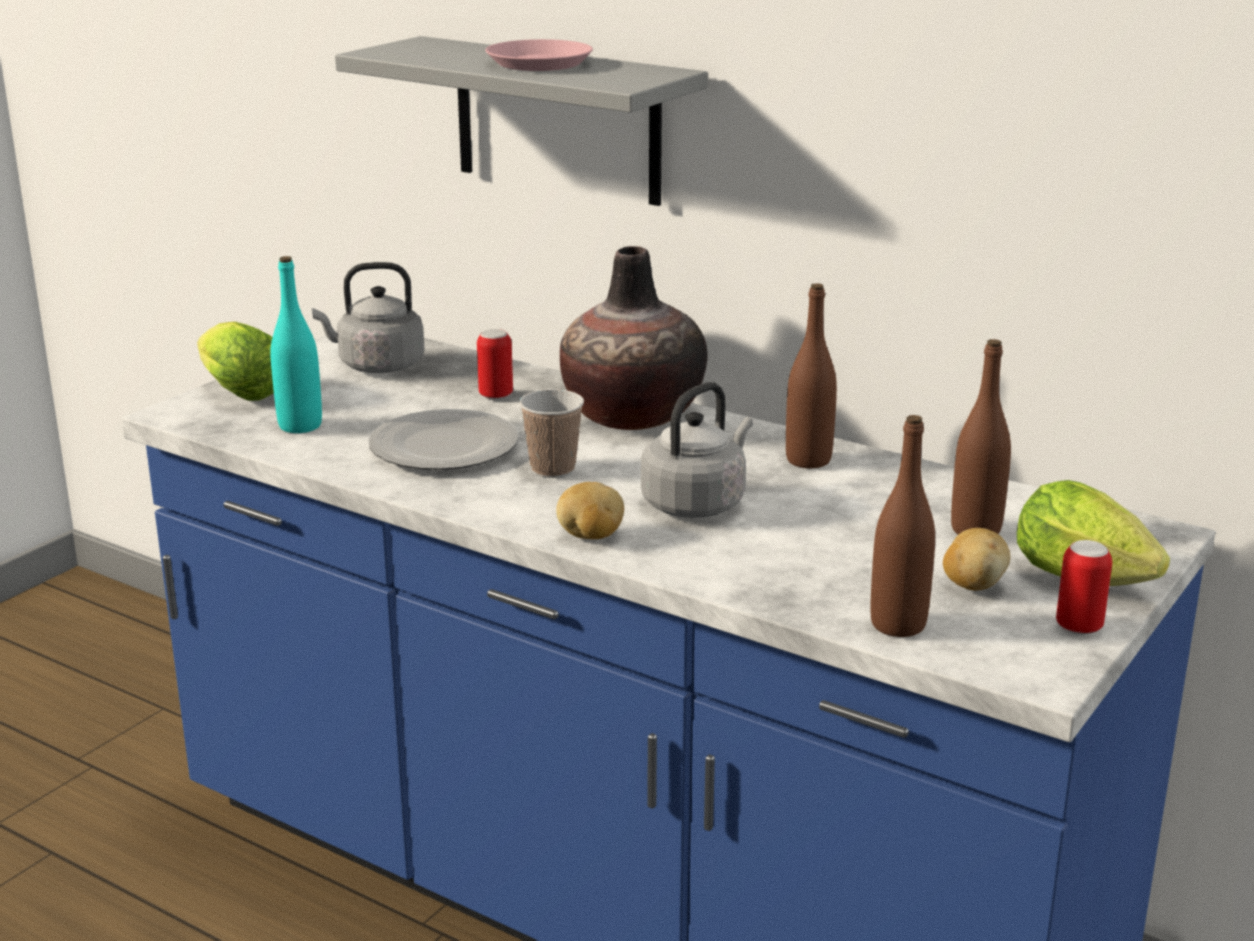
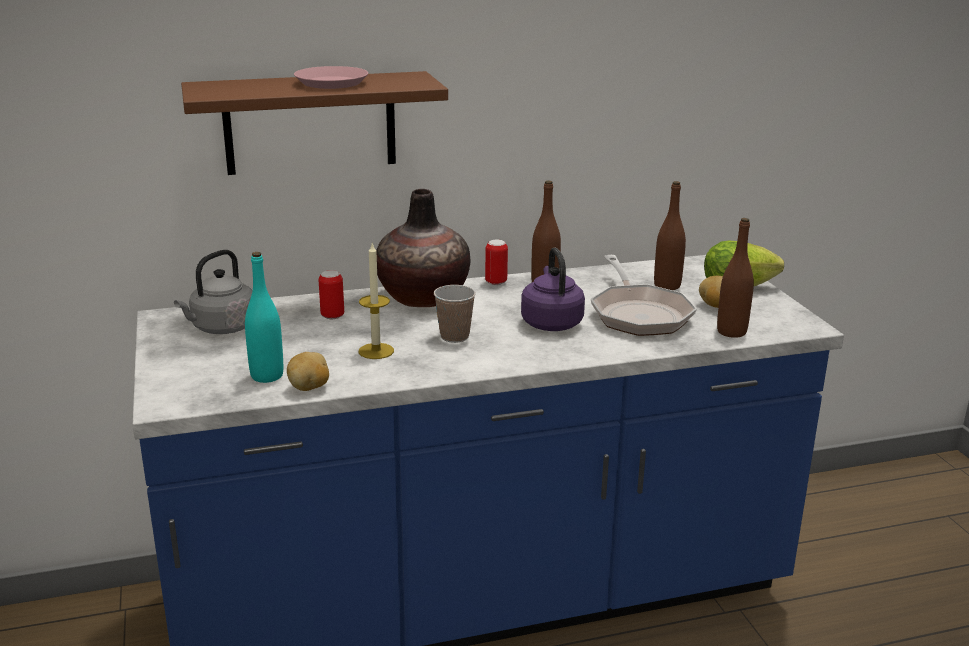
camera: 50 degrees left, 0 degrees up
(238, 392) = (174, 376): lettuce -> none
(443, 447) = (376, 351): plate -> candle
(557, 120) = (310, 123): grey shelf -> brown shelf
(590, 536) = (548, 356): potato -> potato (309, 388)
(697, 503) = (551, 322): grey kettle -> purple kettle
(833, 544) = (638, 314): none -> frying pan
(1079, 627) = (776, 304): can -> can (496, 282)

